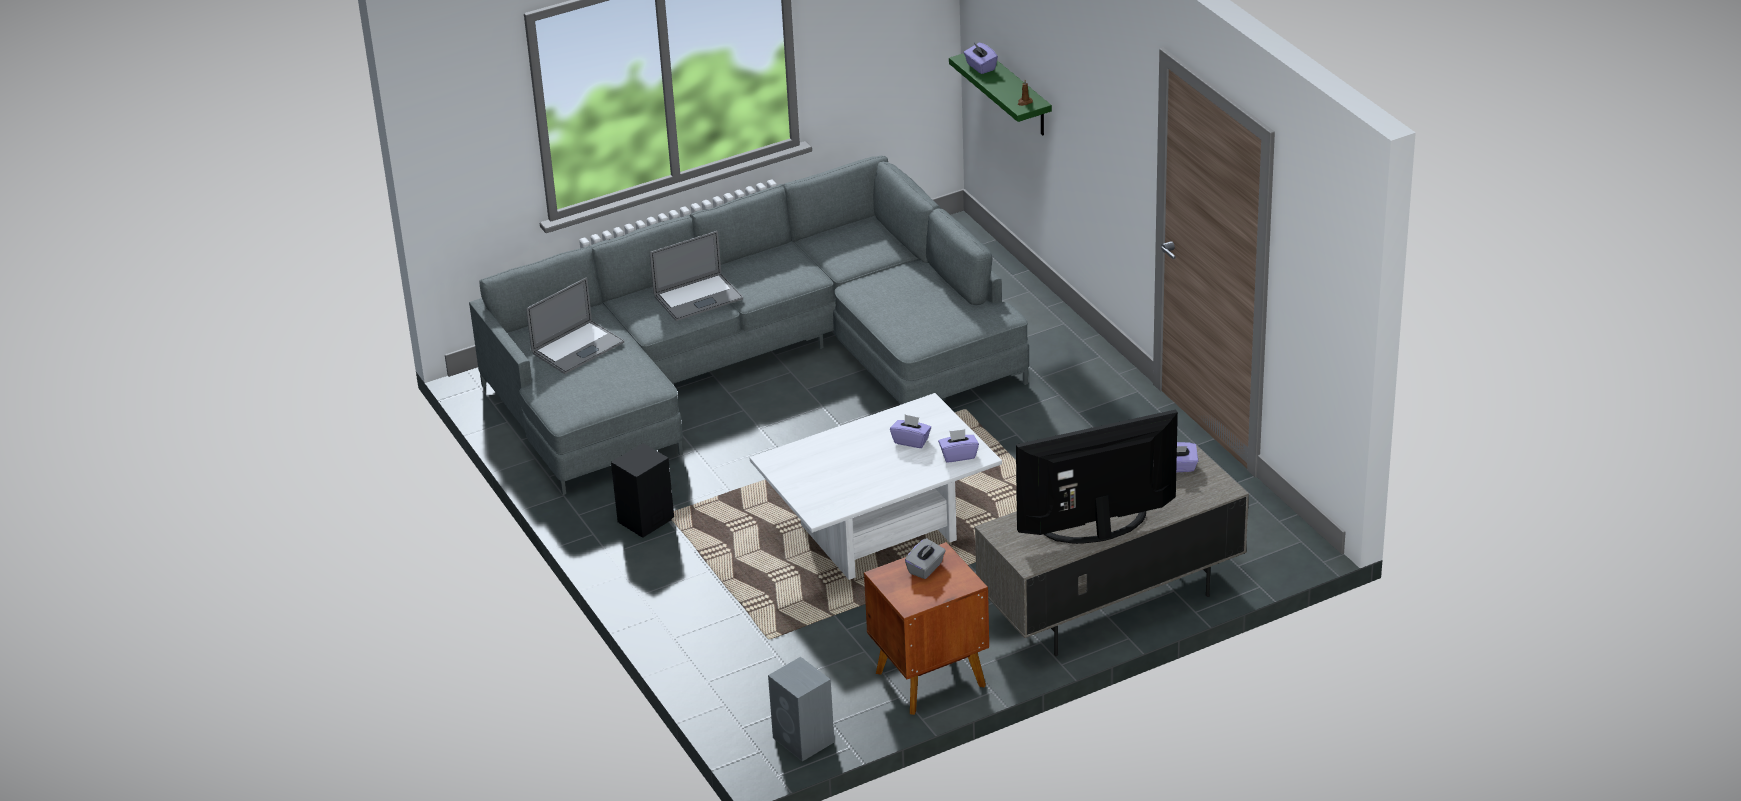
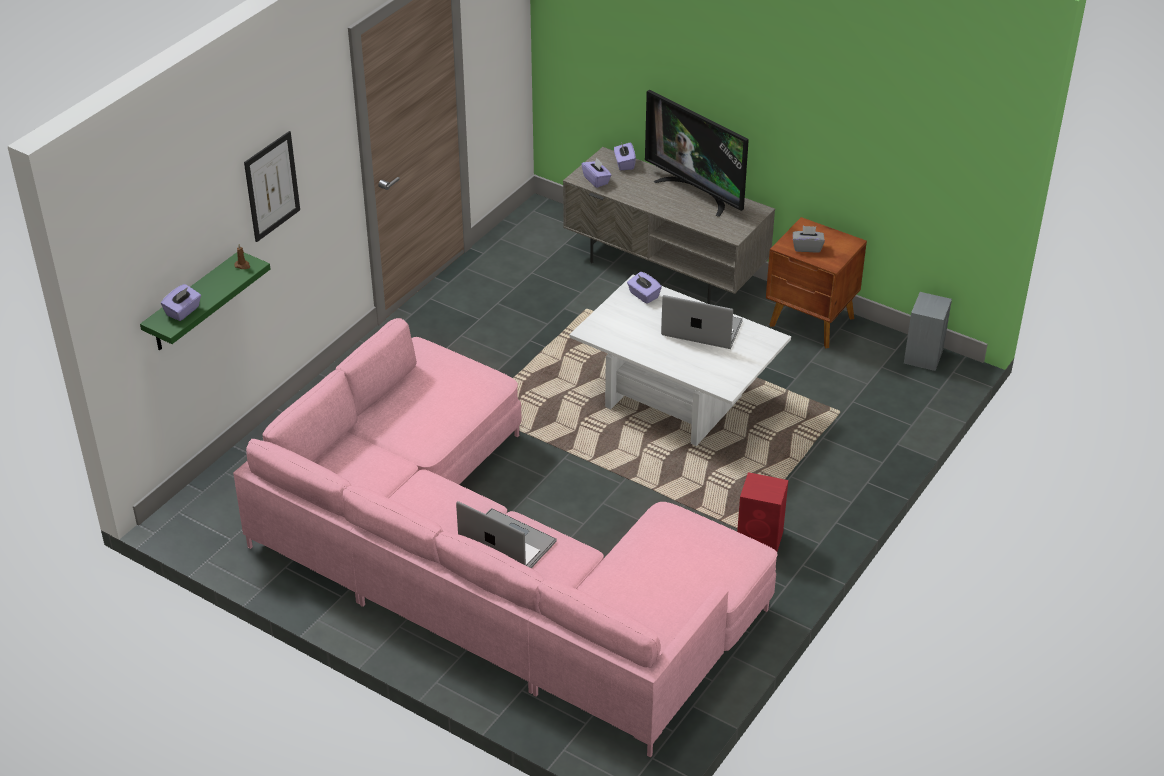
camera: 120 degrees left, 5 degrees up
(577, 348) = (645, 591): laptop -> laptop (701, 328)
(644, 520) = (761, 540): black speaker -> red speaker
(752, 365) = (491, 567): grey sofa -> pink sofa
(911, 441) = (643, 324): purple tissue box -> purple tissue box (624, 164)
(1081, 91) = (272, 186): none -> picture

